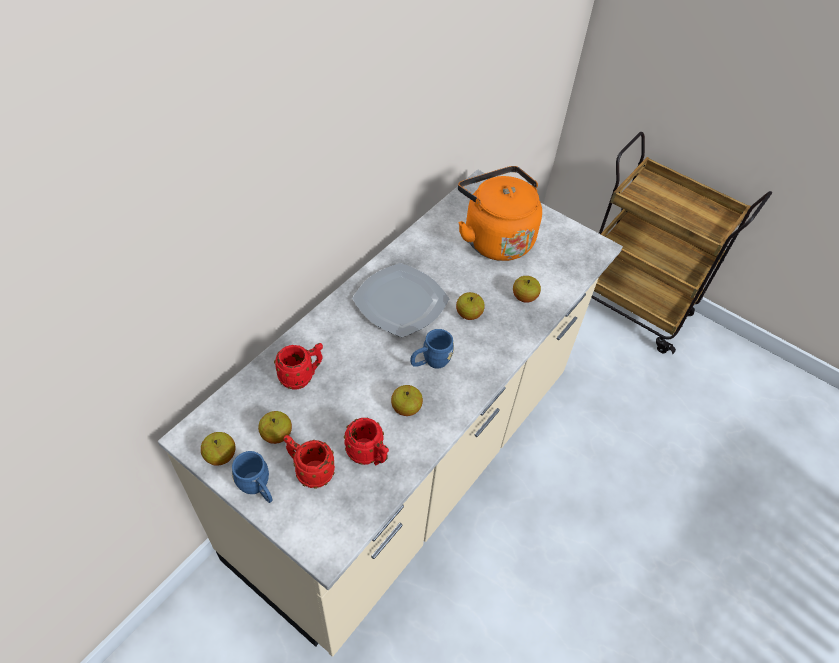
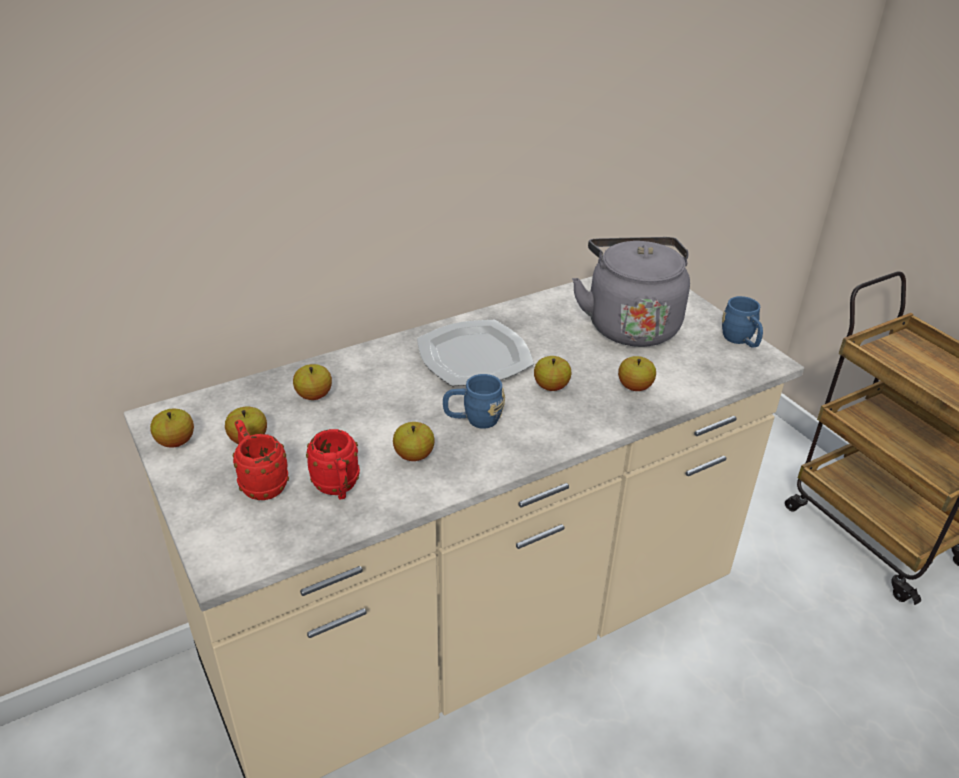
camera: 25 degrees right, 15 degrees down
(258, 488) = (192, 482): blue mug -> blue mug (741, 341)
(302, 376) = (314, 395): red mug -> apple
(495, 238) = (630, 324): orange kettle -> grey kettle

